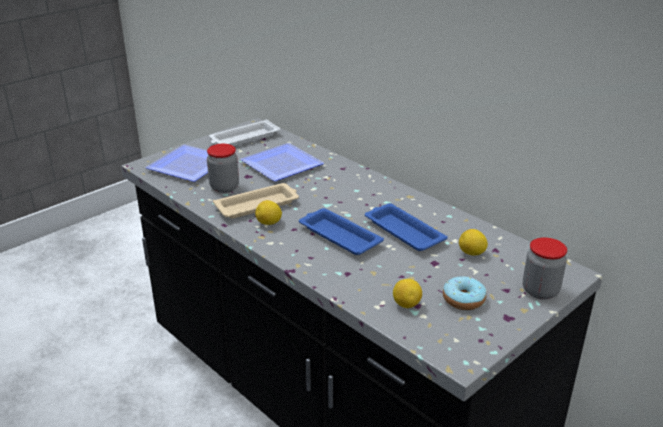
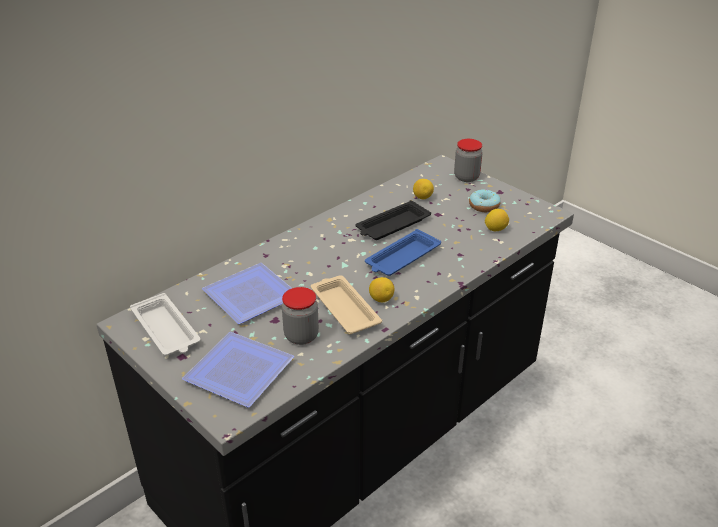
camera: 90 degrees left, 5 degrees up
(403, 231) = (392, 226): blue tray -> black tray

